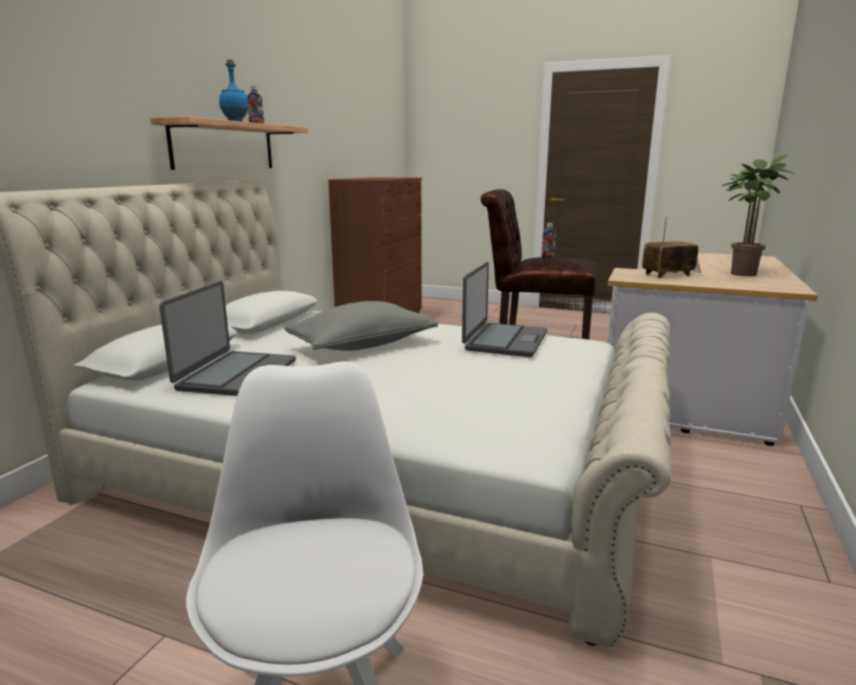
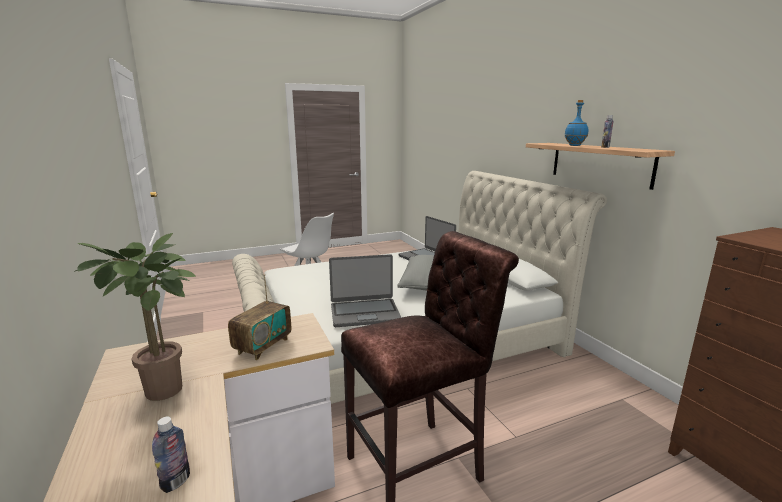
camera: 135 degrees right, 0 degrees up
(505, 341) = (364, 313): laptop -> laptop turned 75 degrees counterclockwise
(547, 257) = (418, 331): bottle -> bottle (176, 482)

